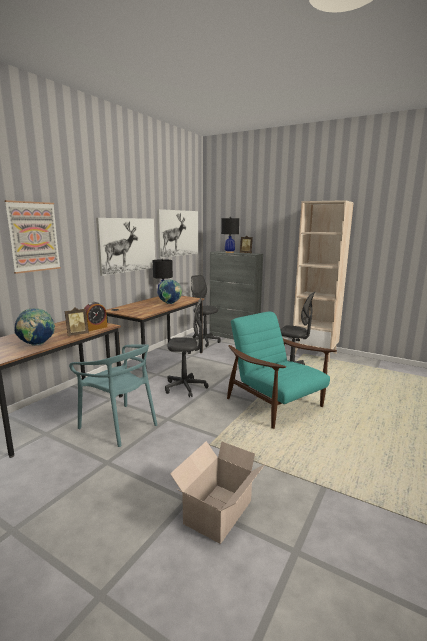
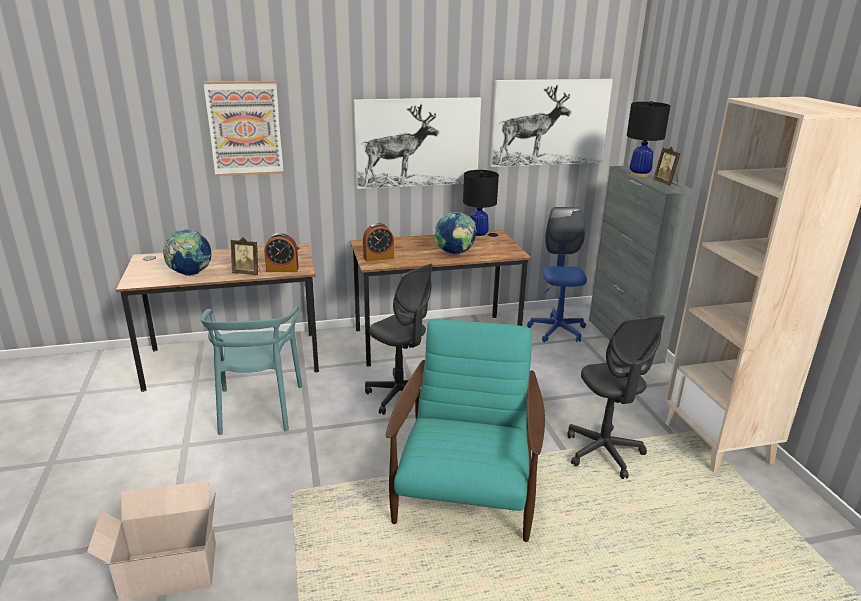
camera: 45 degrees right, 10 degrees up
(137, 312) = (378, 258): none -> alarm clock
(204, 341) = (557, 330): grey office chair -> blue office chair

